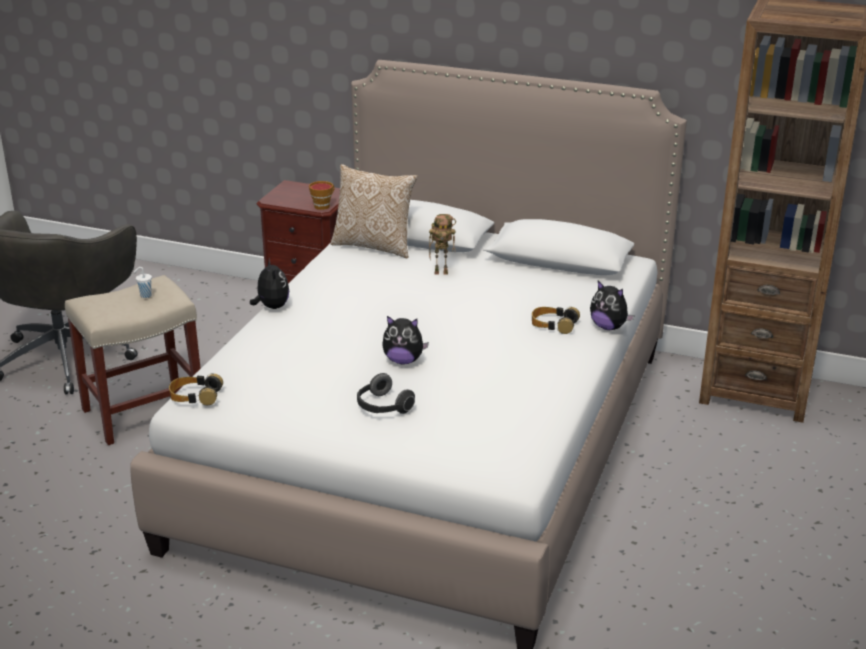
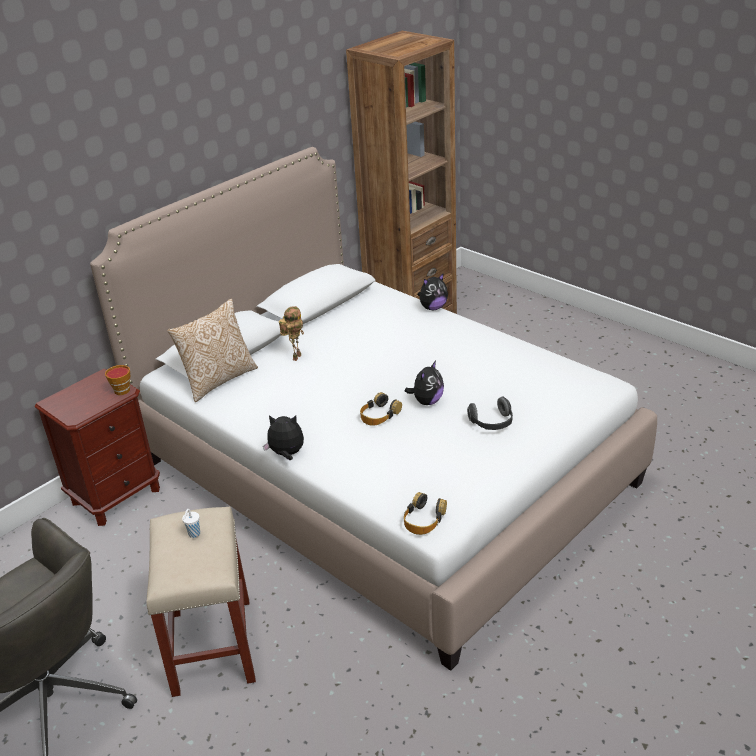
camera: 65 degrees left, 5 degrees up
(553, 324) = (416, 327): headphones -> headphones (379, 415)

